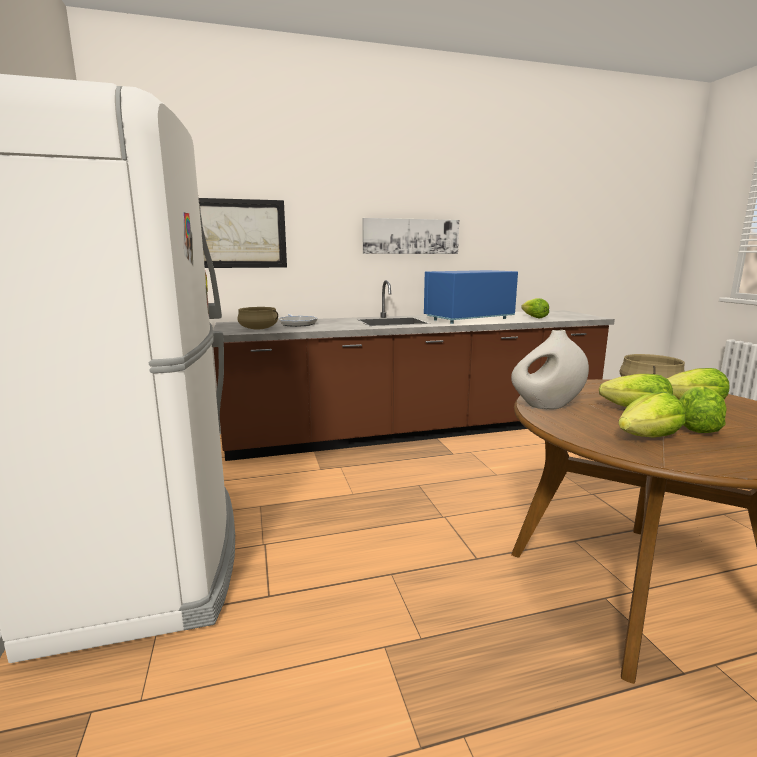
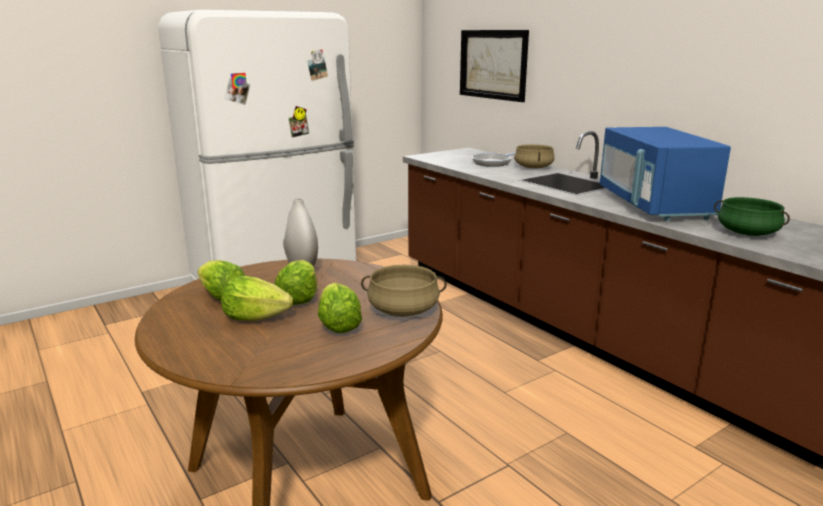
camera: 70 degrees right, 5 degrees up
(258, 329) = (448, 159): beige cooking pot -> beige cooking pot (534, 167)
(410, 236) = (653, 75): picture -> none
(468, 318) = (653, 205): blue microwave -> blue microwave turned 135 degrees counterclockwise
(534, 317) = (747, 233): lettuce -> green cooking pot

